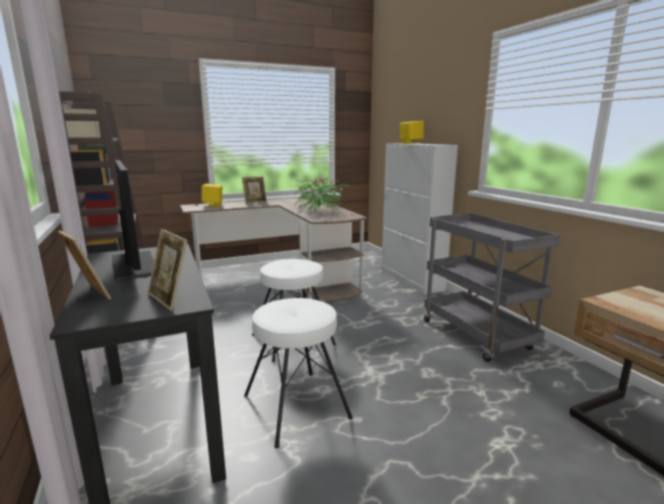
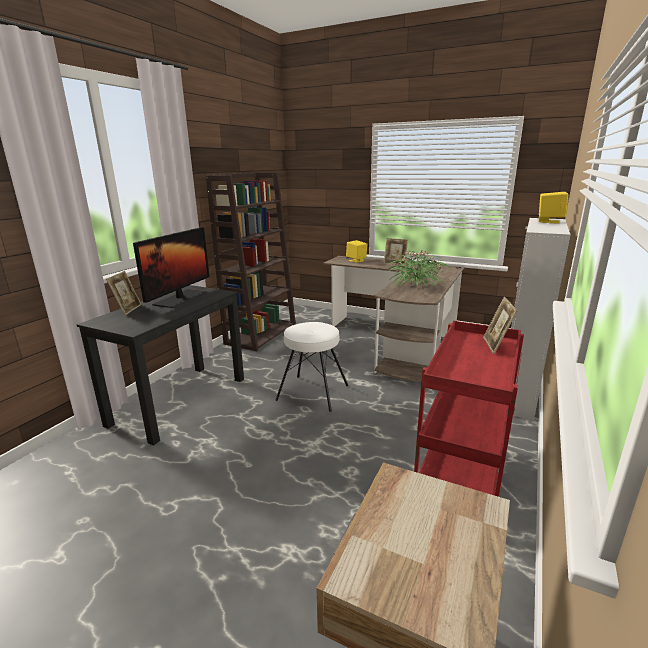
camera: 50 degrees right, 5 degrees up
(170, 299) = (137, 324): picture frame -> picture frame (496, 346)
(297, 405) = (238, 434): white stool -> none
(478, 336) = (462, 477): grey cart -> red cart

